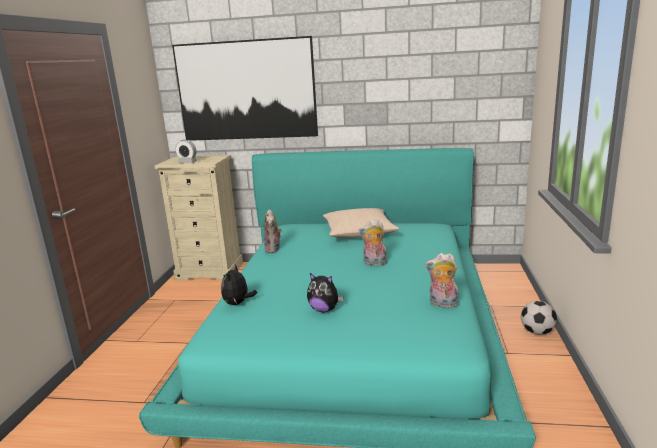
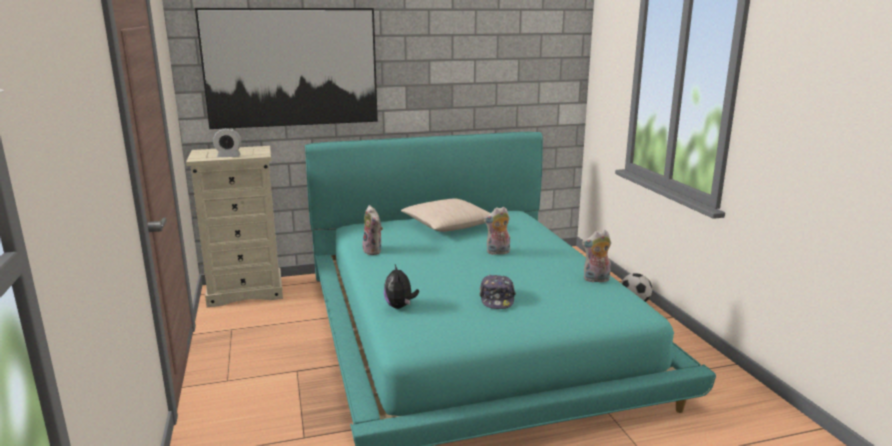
camera: 25 degrees left, 0 degrees up
(324, 309) = (497, 299): plush toy -> cap

